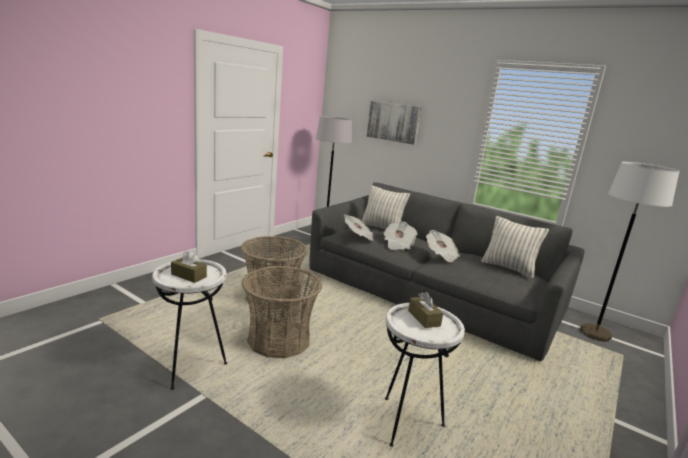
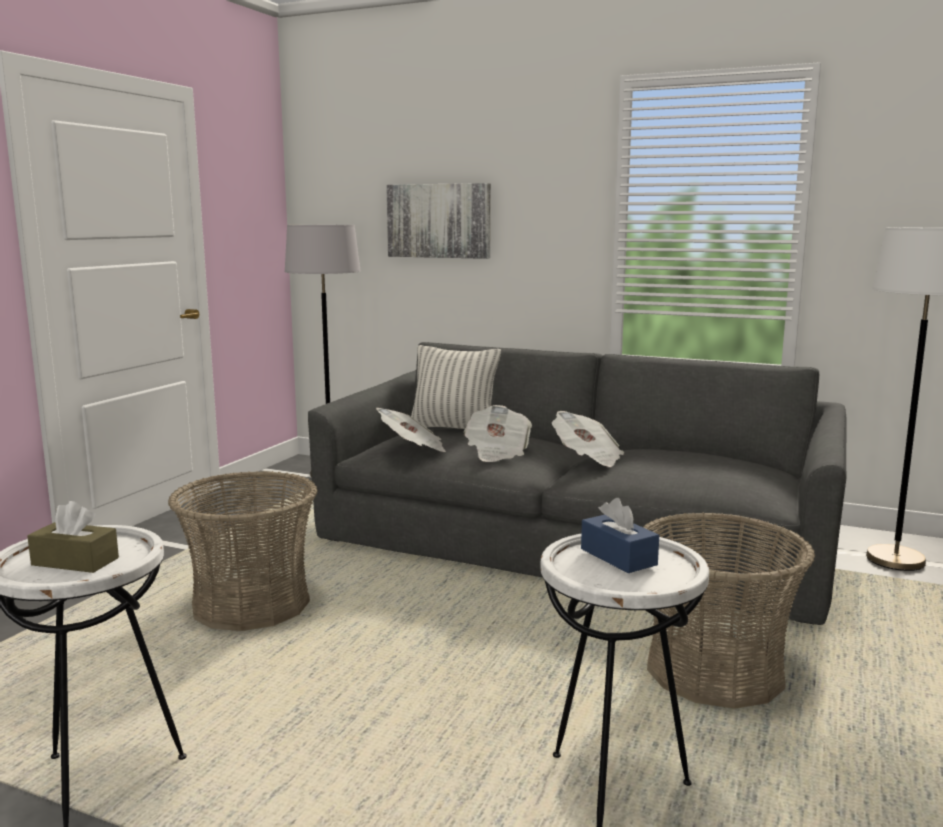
camera: 10 degrees left, 5 degrees down
(279, 340) = (291, 686): basket -> basket (714, 671)
(424, 318) = (618, 557): brown tissue box -> blue tissue box
(508, 268) = (720, 460): pillow -> none

